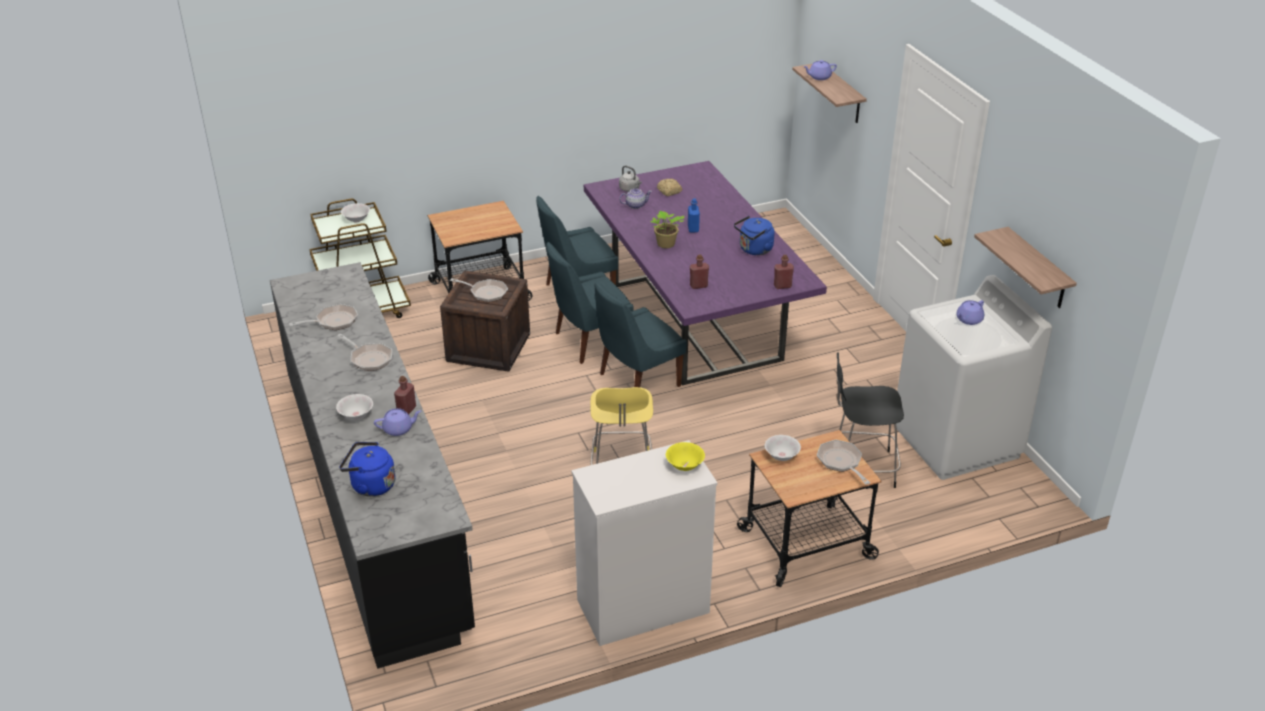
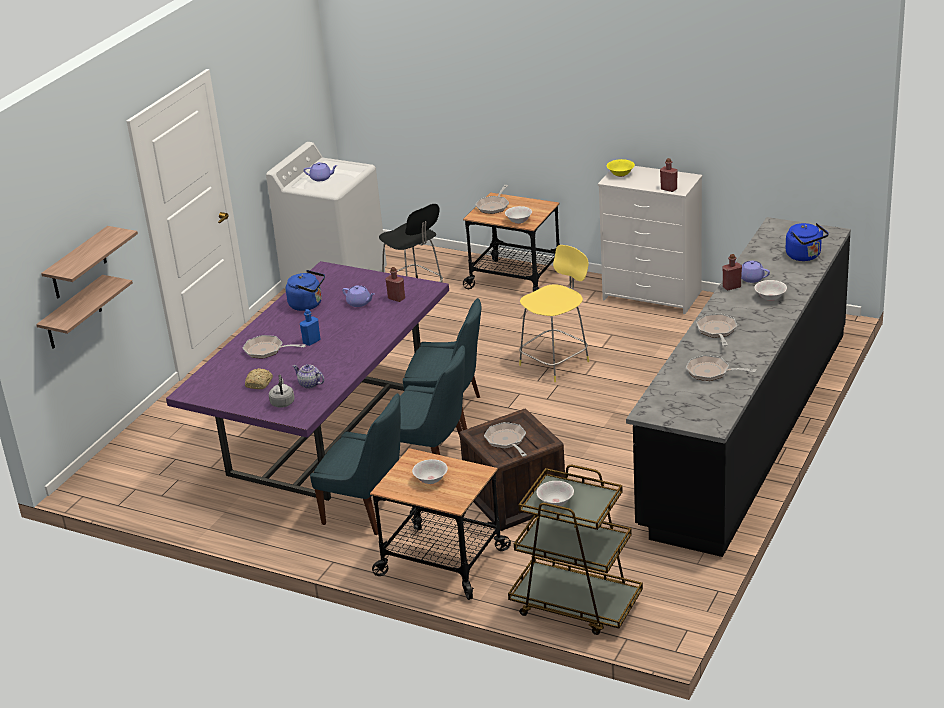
camera: 130 degrees left, 5 degrees down
(476, 222) = (431, 480): none -> white bowl
(665, 245) = (356, 339): potted plant -> none
(710, 210) = (267, 350): none -> frying pan
(782, 286) = (346, 273): red bottle -> red bottle (668, 189)
(819, 77) = (83, 258): purple teapot -> purple teapot (359, 303)
(1038, 269) = (279, 128): shelf -> shelf (73, 314)

